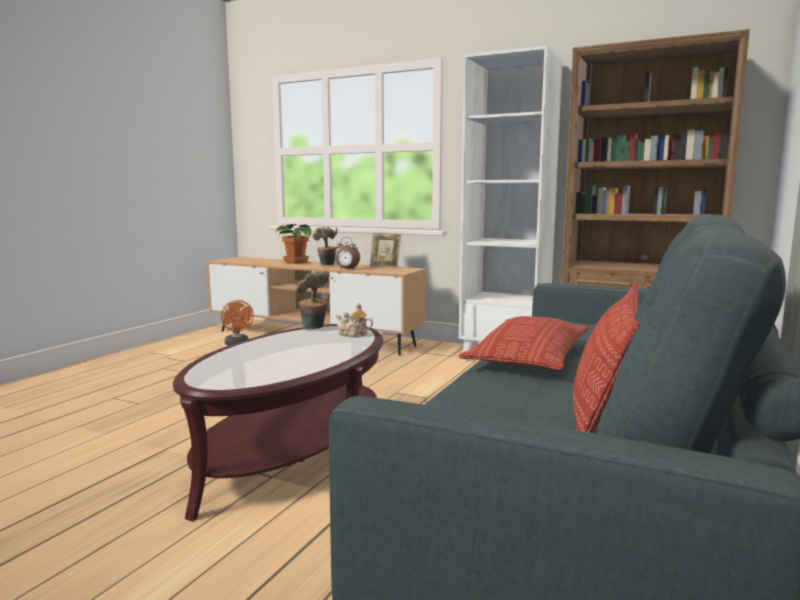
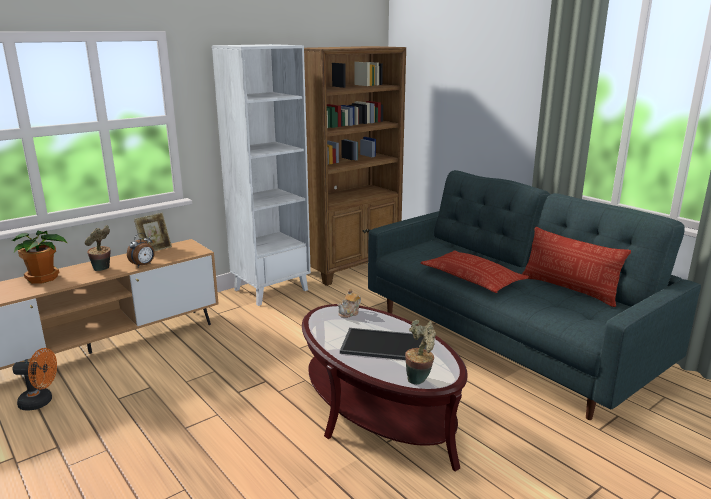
camera: 65 degrees left, 10 degrees up
(282, 354) = (384, 346): none -> tray
(314, 329) = (317, 323): potted plant -> potted plant (419, 379)

